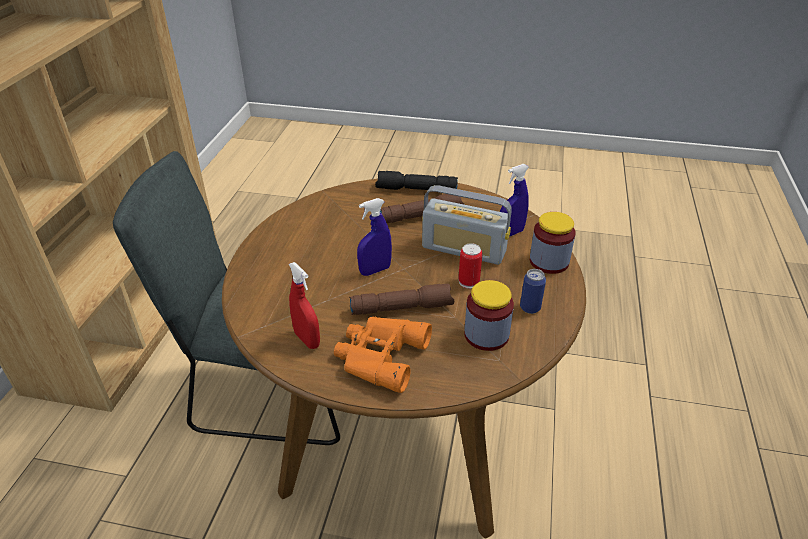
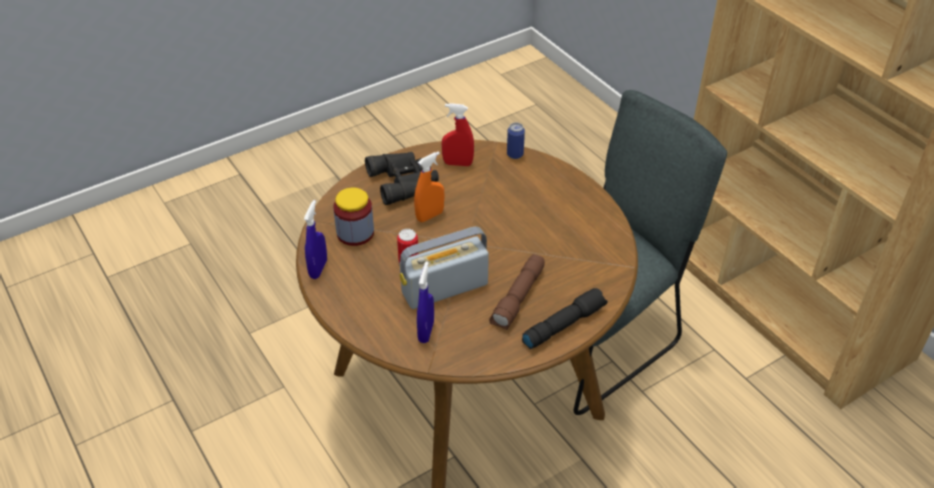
camera: 135 degrees right, 5 degrees up
(375, 270) = (483, 228): blue spray bottle -> blue spray bottle (318, 269)
(379, 356) = (404, 181): orange binoculars -> black binoculars
(402, 307) = (430, 216): brown flashlight -> orange spray bottle
(530, 307) = (345, 271): can -> can (515, 154)
(549, 262) = (367, 322): jar -> none

